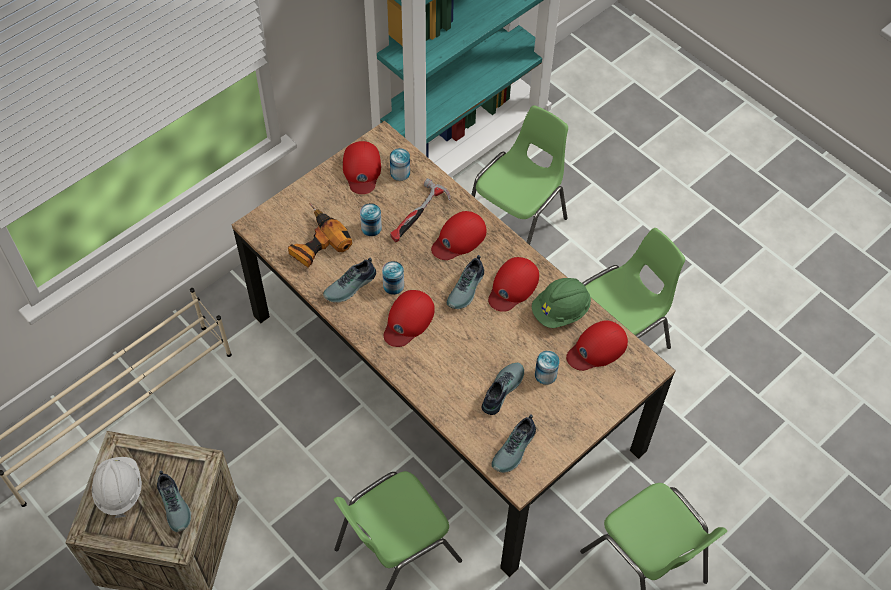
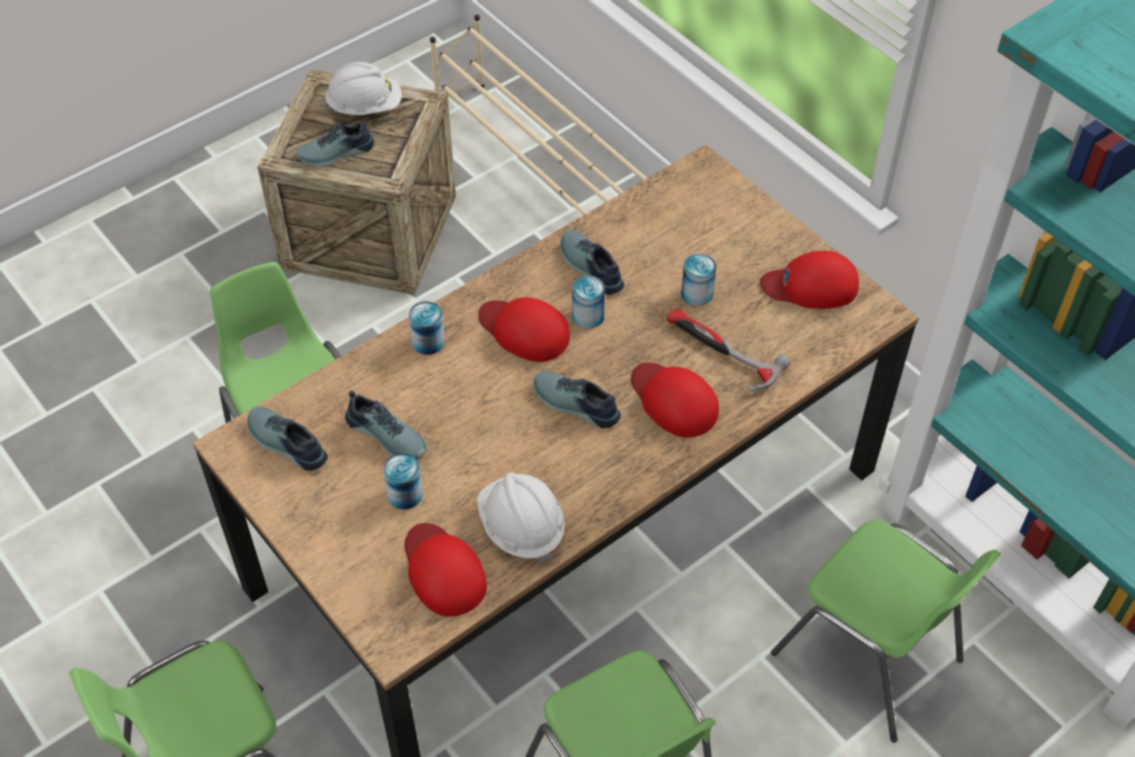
camera: 95 degrees right, 5 degrees down
(315, 243) = (670, 230): power drill -> none
(400, 173) = (807, 332): can -> can (428, 342)
(512, 286) = (575, 465): red cap -> none
(560, 311) = (521, 527): green hard hat -> white hard hat

